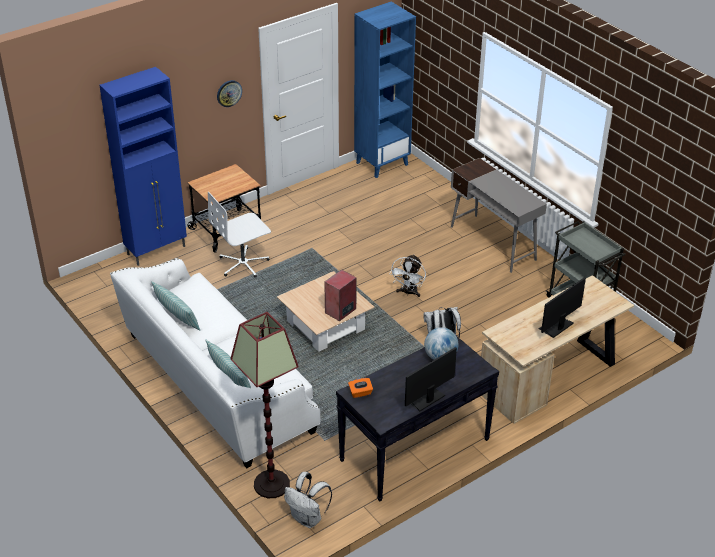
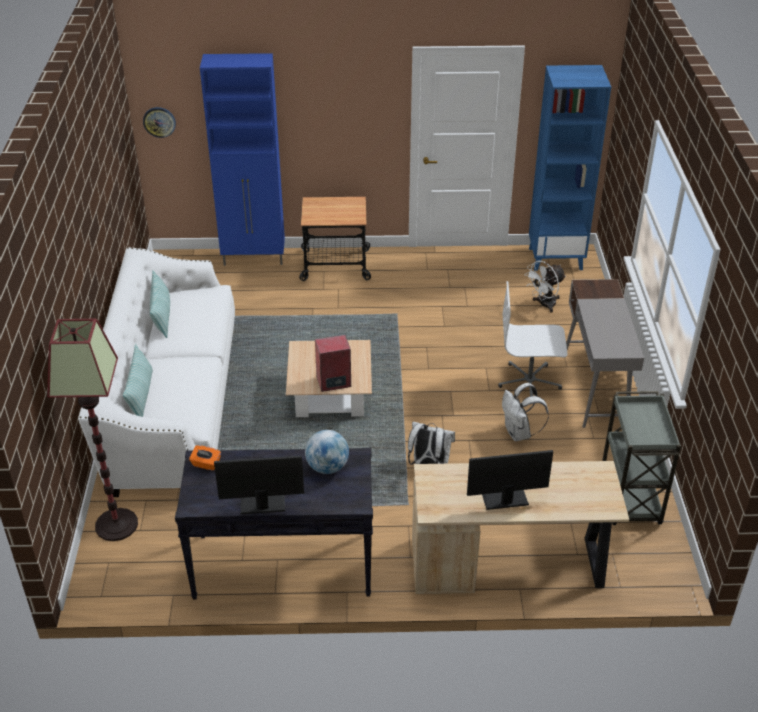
camera: 35 degrees right, 0 degrees up
(229, 93) = (366, 113): wall clock -> wall clock (159, 122)
(243, 264) = (317, 302): white office chair -> white office chair (529, 382)
(308, 518) = (111, 577): white backpack -> white backpack (519, 433)
(408, 293) = (447, 399): white fan -> white fan (544, 305)

